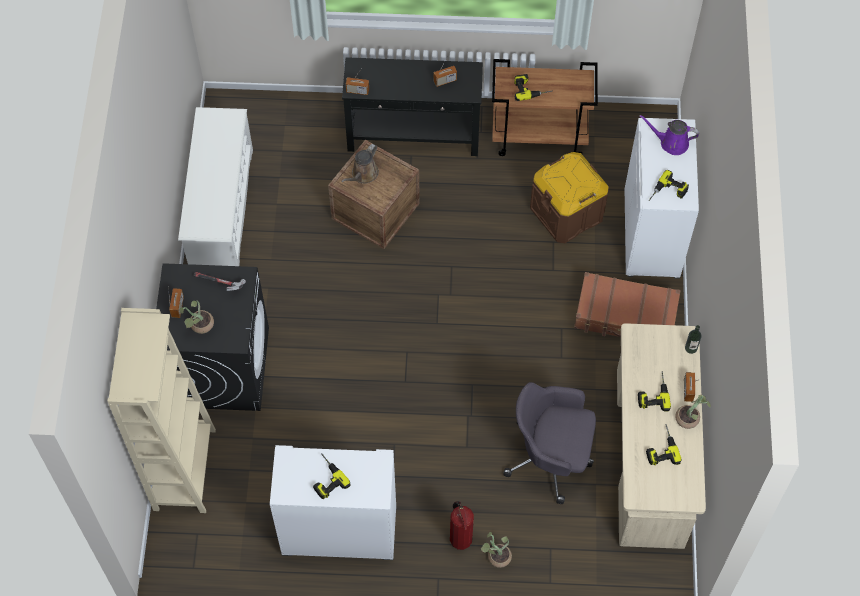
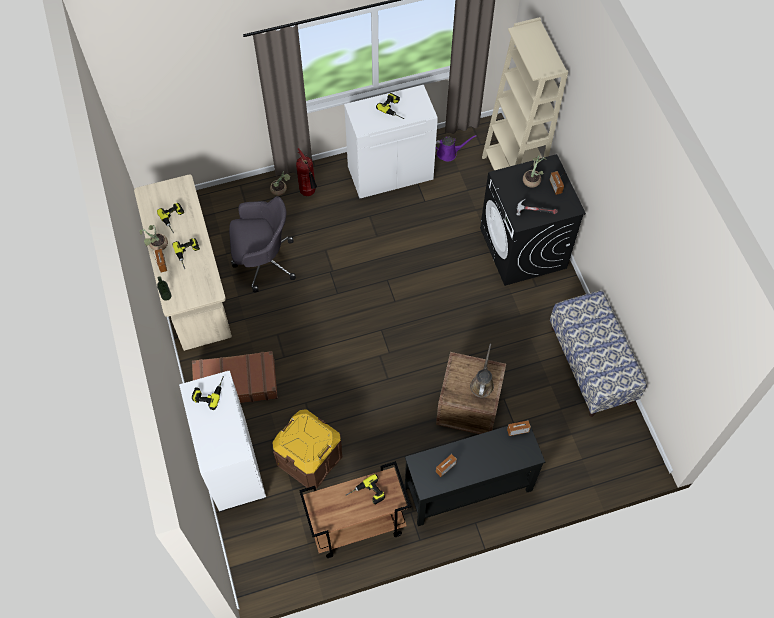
camera: 160 degrees right, 0 degrees up
(221, 209) = (591, 365): white shoe rack -> bench
(671, 143) = (217, 441): purple watering can -> purple watering can (449, 153)

